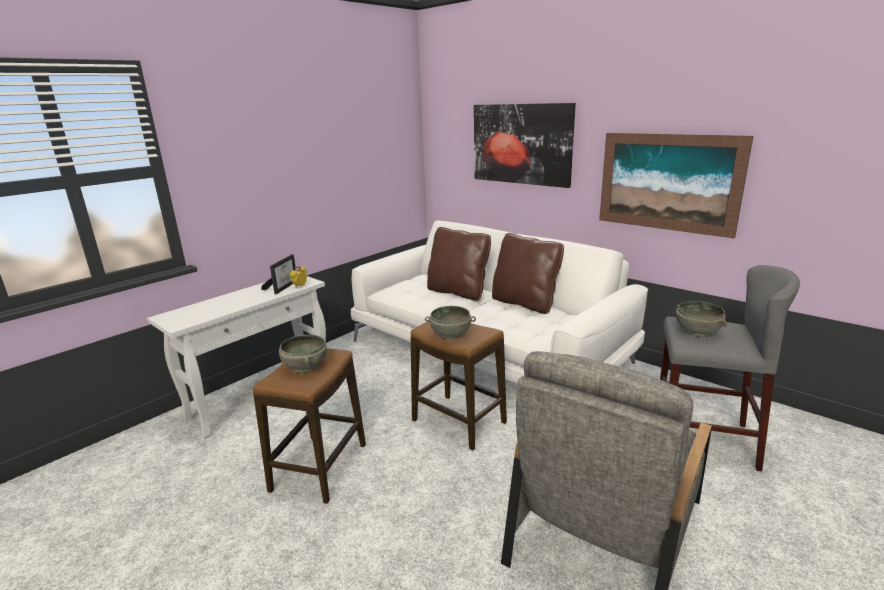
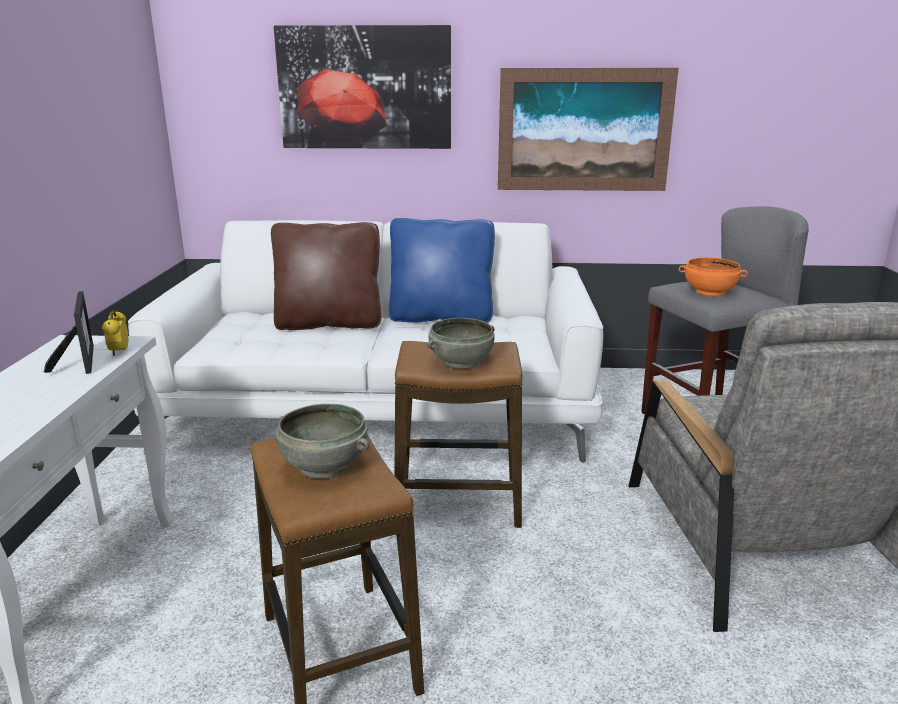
camera: 40 degrees left, 0 degrees up
(525, 303) = (441, 317): brown pillow -> blue pillow
(698, 331) = (710, 292): grey bowl -> orange bowl

